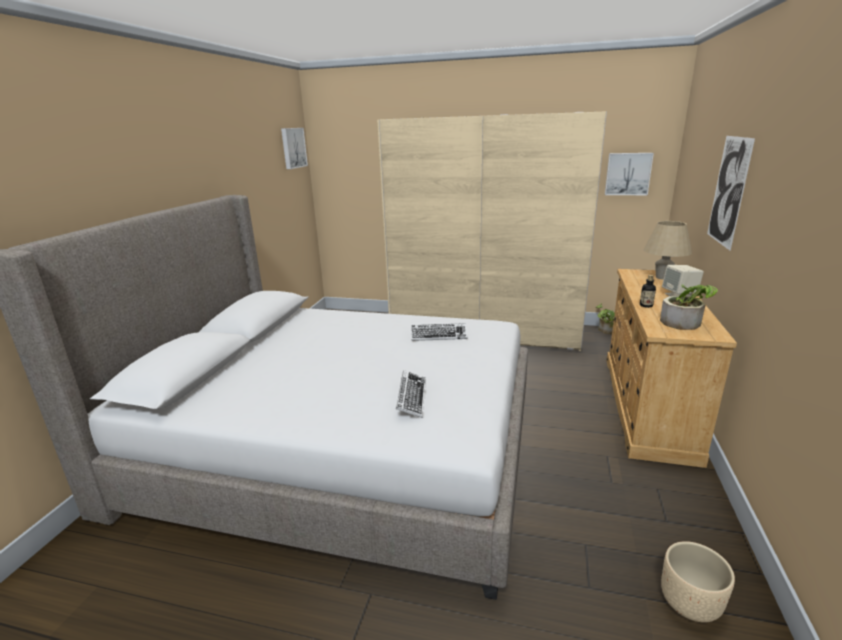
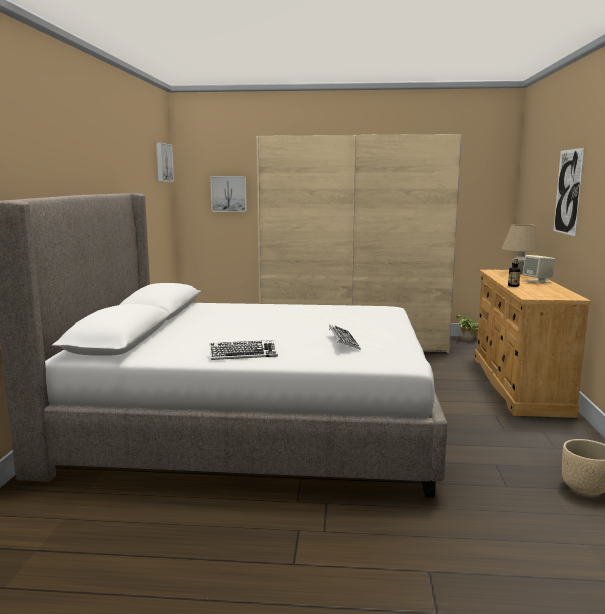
camera: 10 degrees left, 10 degrees down
(439, 335) = (340, 313): keyboard -> keyboard (243, 354)
(628, 174) = (477, 192): picture -> picture (229, 194)
(685, 322) = (548, 293): potted plant -> none

